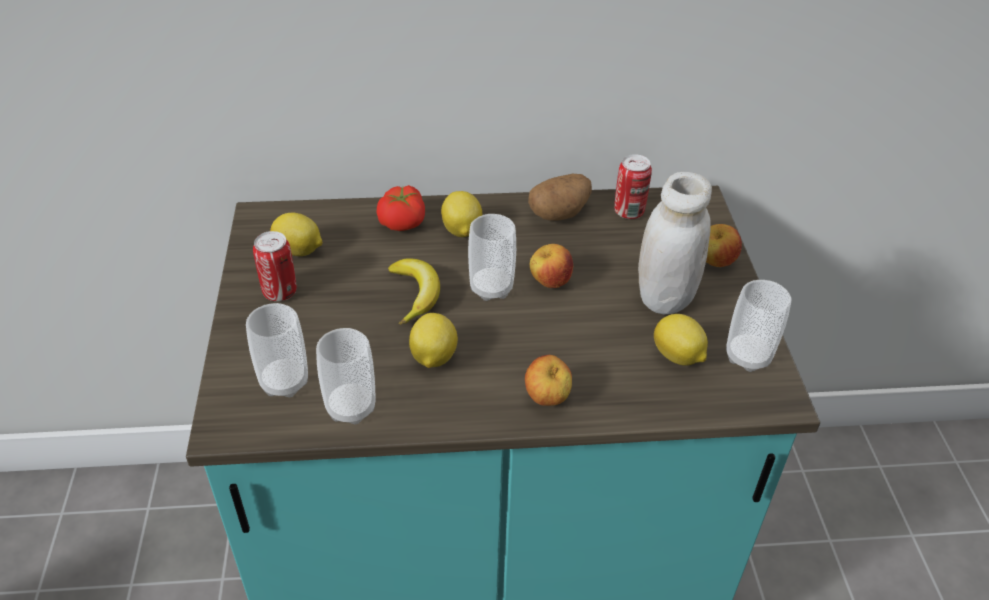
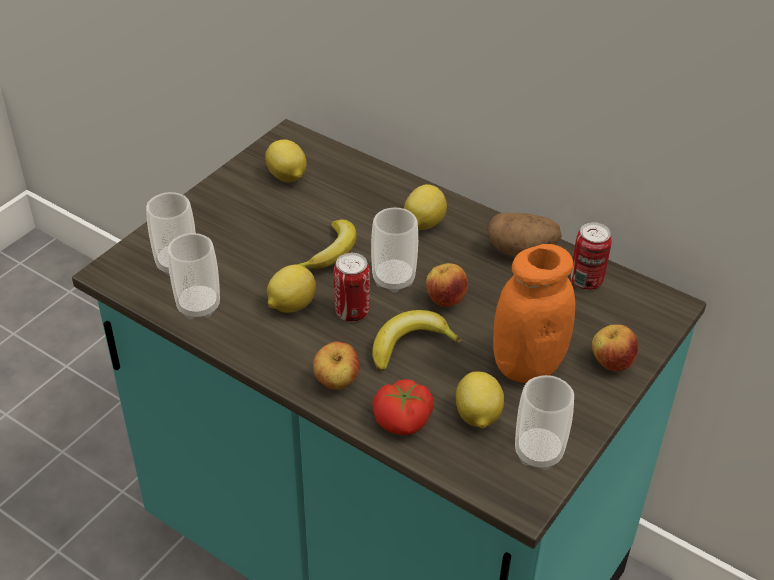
camera: 40 degrees right, 0 degrees up
(280, 292) = (241, 200): can -> can (352, 312)
(403, 222) = (386, 193): tomato -> tomato (403, 421)
(566, 333) = (410, 345): none -> banana
(664, 297) = (527, 365): white jar -> orange jar

